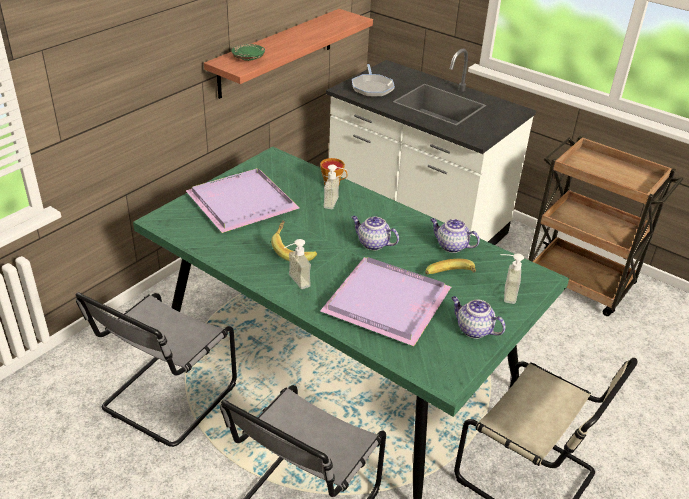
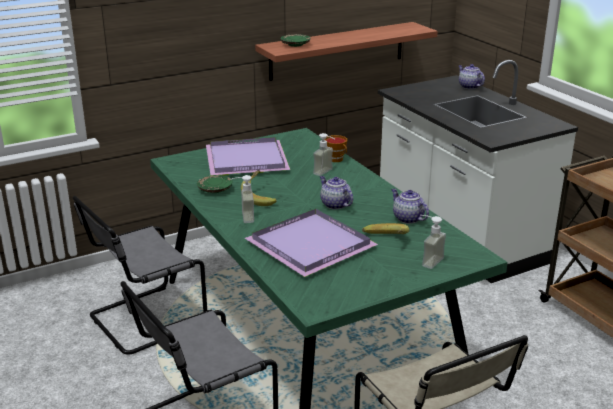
camera: 25 degrees right, 10 degrees down
(237, 250) = (215, 189): none -> green plate
(372, 88) = (423, 92): frying pan -> none
(473, 329) = (373, 279): teapot -> teapot (469, 86)

